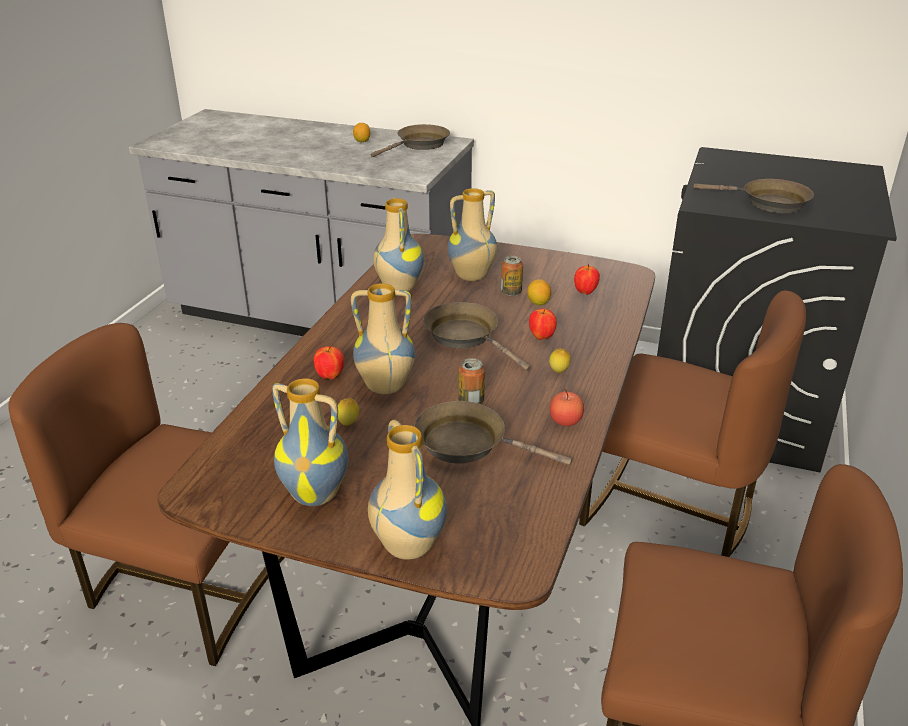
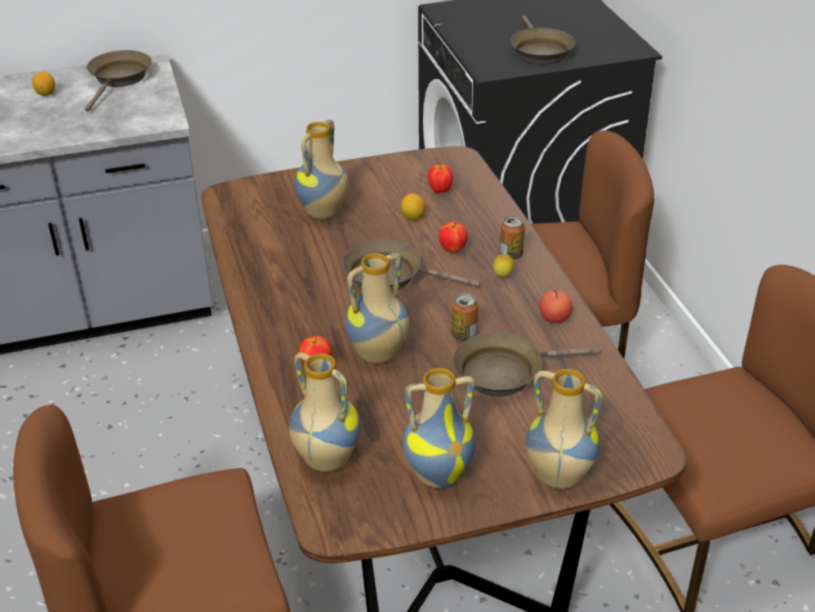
camera: 35 degrees left, 5 degrees up
(348, 424) = (389, 403): lemon -> none
(398, 288) = (268, 252): vase -> vase (325, 461)
(511, 292) = (377, 216): can -> can (511, 255)
(768, 203) = (539, 51): brown frying pan -> brown frying pan turned 90 degrees clockwise

